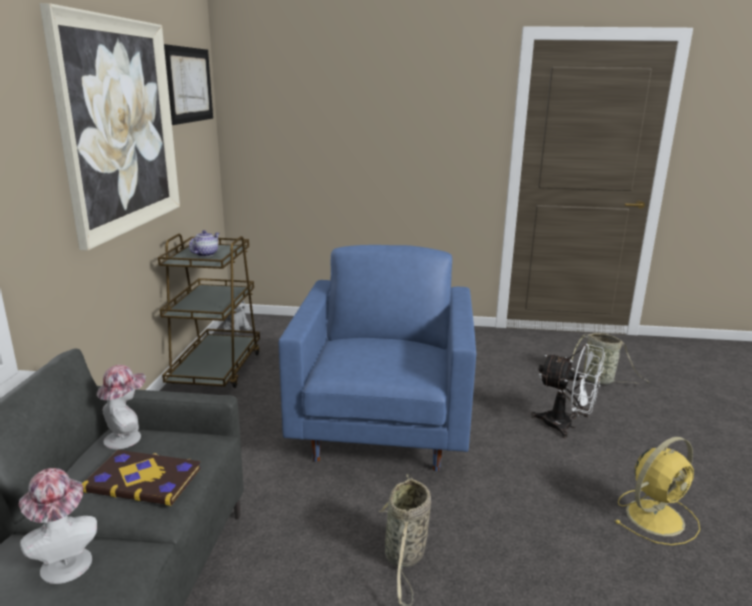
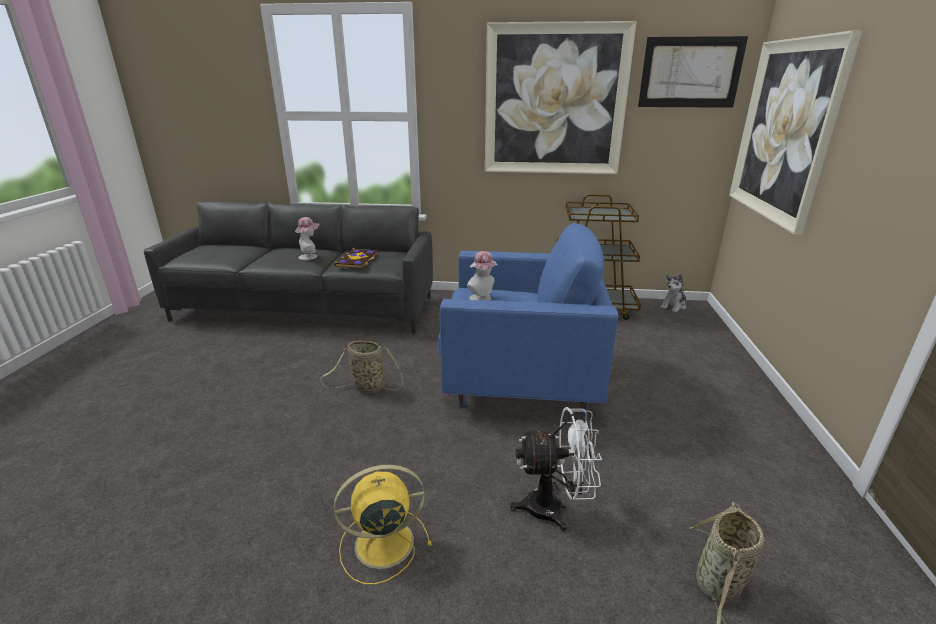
camera: 90 degrees right, 5 degrees up
(127, 437) = (396, 253): hat -> hat (482, 299)
(206, 254) = (599, 213): teapot -> none
(299, 134) = (785, 131): none -> picture
(565, 426) = (554, 508): white fan -> white fan turned 120 degrees counterclockwise
(656, 516) = (381, 544): yellow fan -> yellow fan turned 105 degrees clockwise

